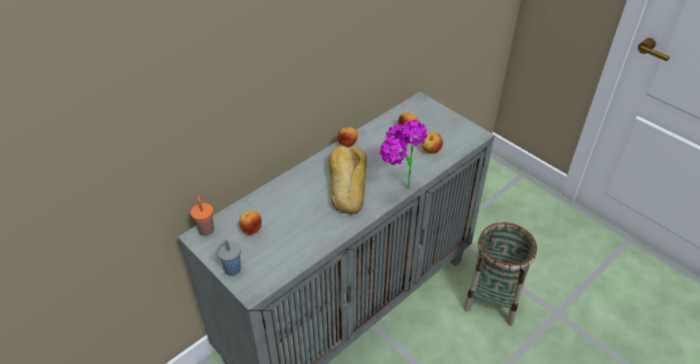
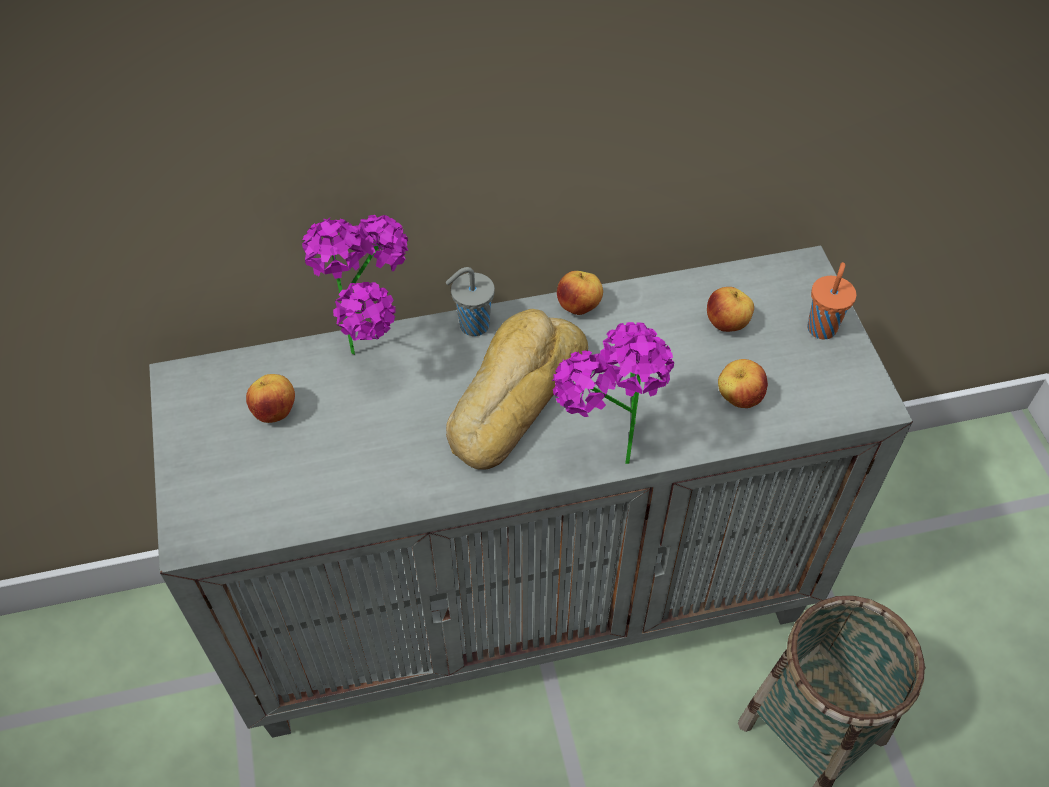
camera: 30 degrees right, 10 degrees up
(206, 229) = (203, 373): orange cup -> orange cup (822, 327)
(232, 270) = (187, 478): grey cup -> grey cup (472, 326)
(278, 192) = (376, 354): none -> potted plant

